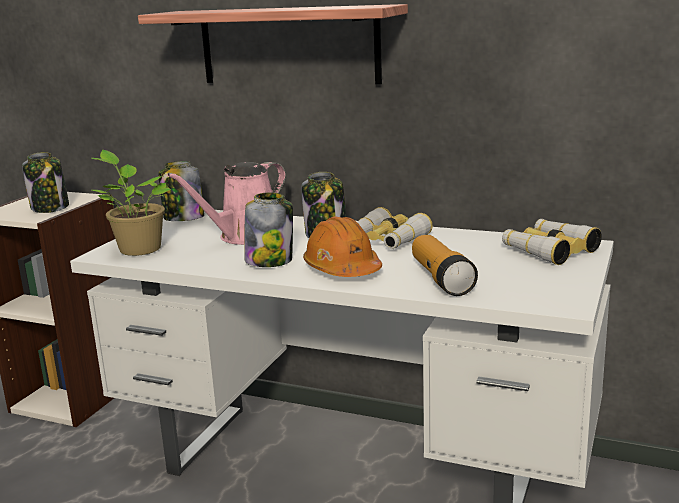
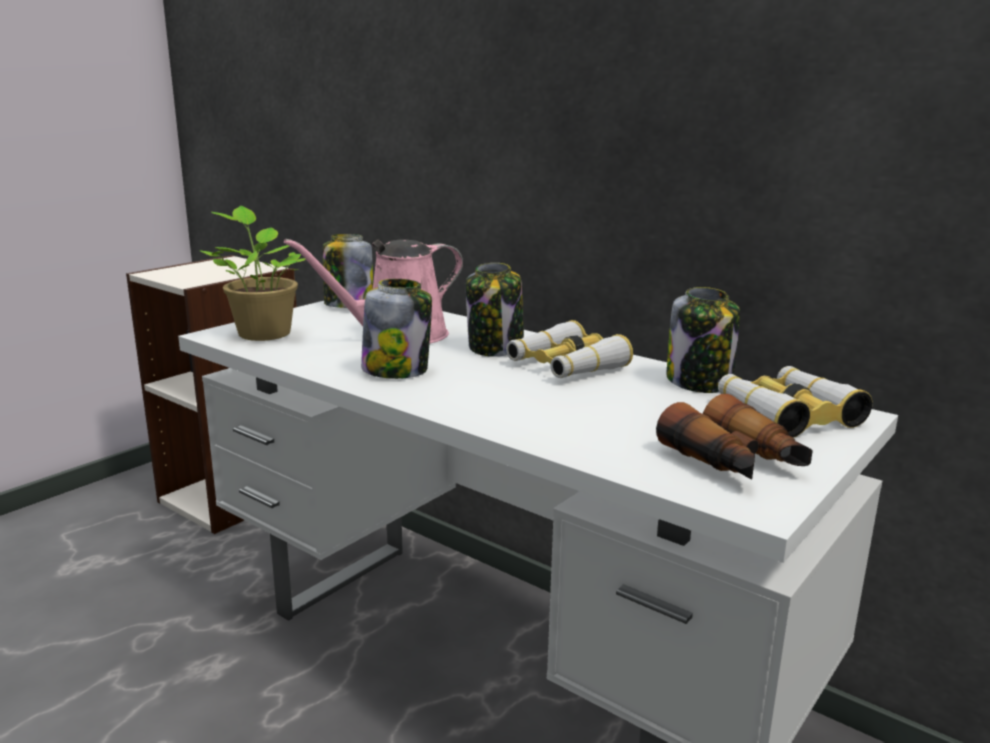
camera: 15 degrees right, 0 degrees up
(50, 208) = (215, 274): jar -> jar (700, 382)
(288, 46) = (489, 95): shelf -> none
(342, 269) = (476, 395): orange hard hat -> none
(441, 279) = (597, 431): flashlight -> none
(537, 284) = (734, 463): none -> binoculars

